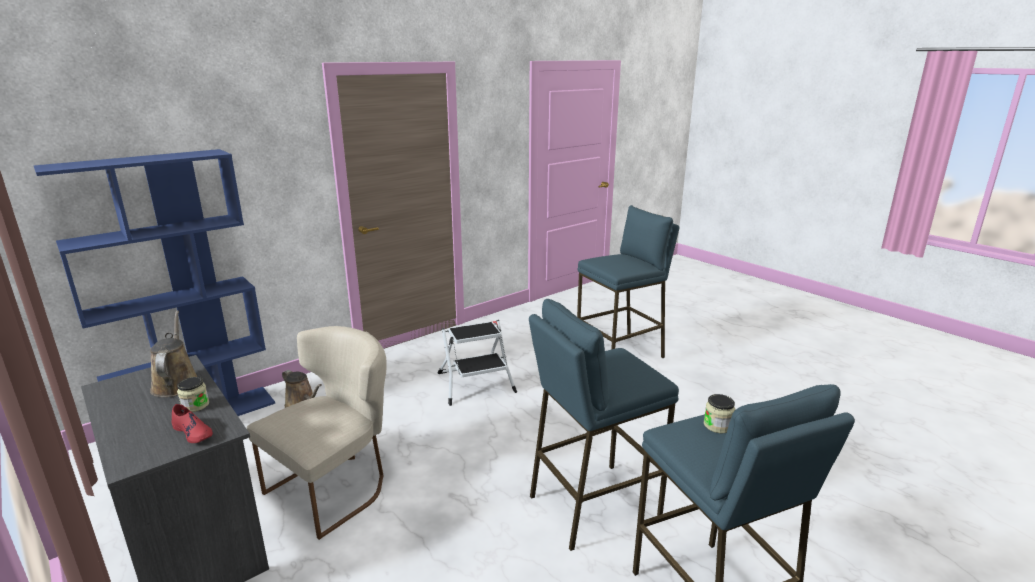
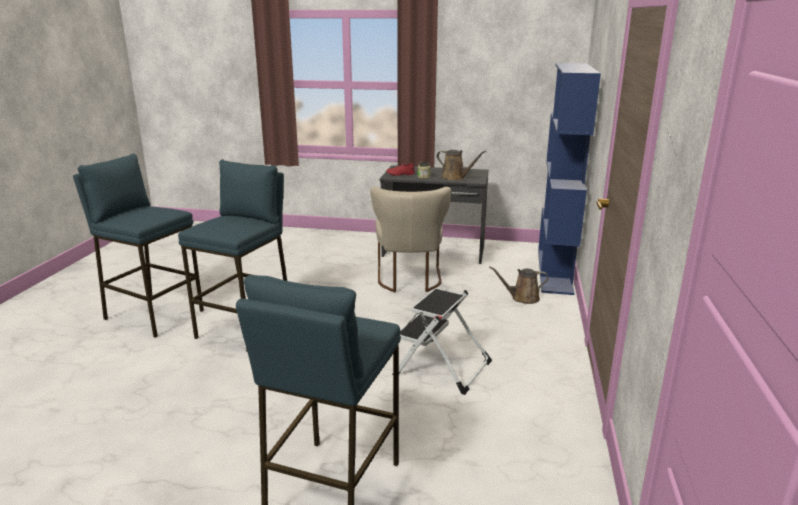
camera: 140 degrees right, 0 degrees up
(717, 425) = (147, 217): jar -> none

